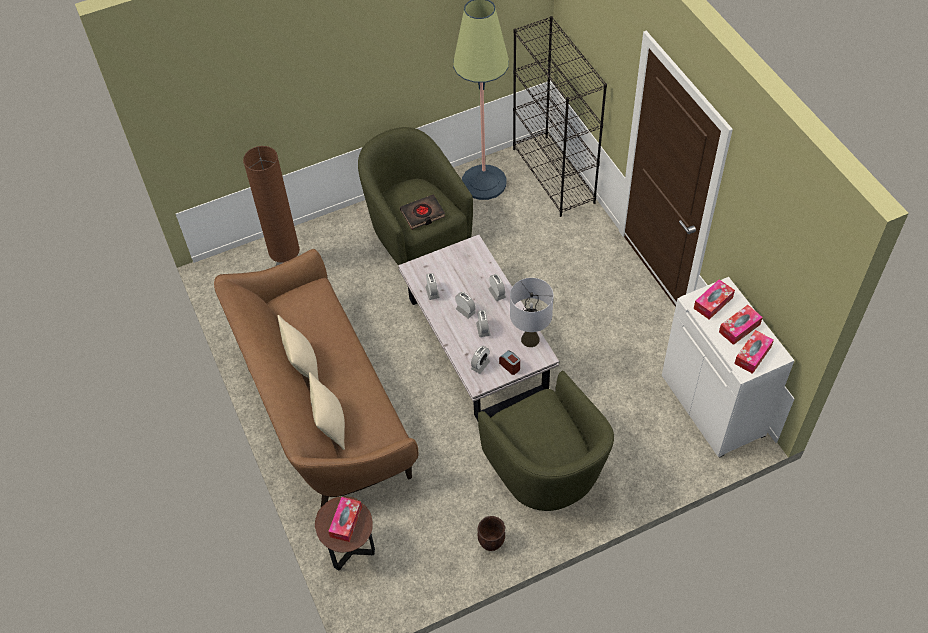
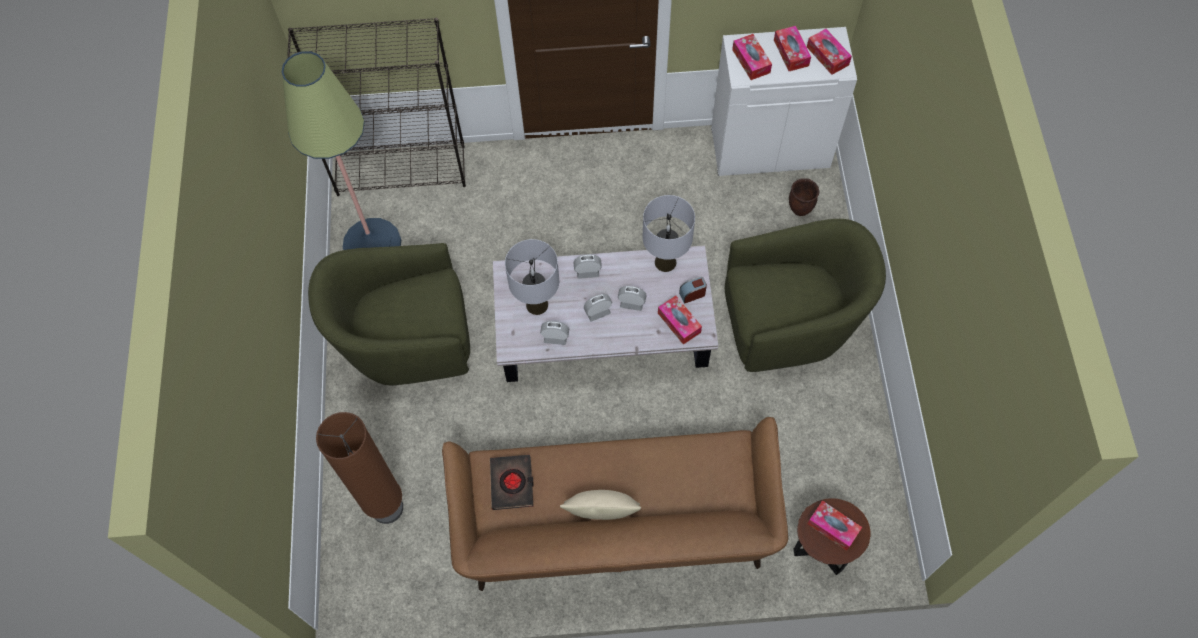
camera: 70 degrees left, 10 degrees up
(331, 425) = (700, 506): beige pillow -> none
(422, 214) = (432, 309): black book -> black book (512, 483)
(454, 272) = (537, 305): none -> grey table lamp
(480, 365) = (679, 323): alarm clock -> tissue box
(491, 544) = (857, 405): brown planter -> brown planter (800, 209)

